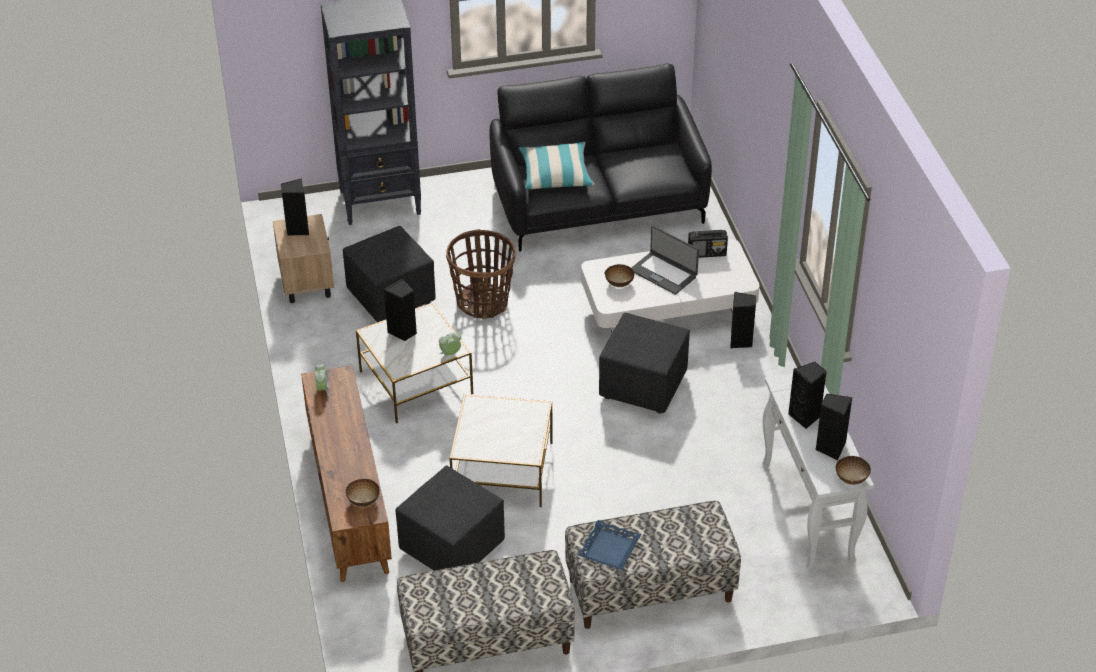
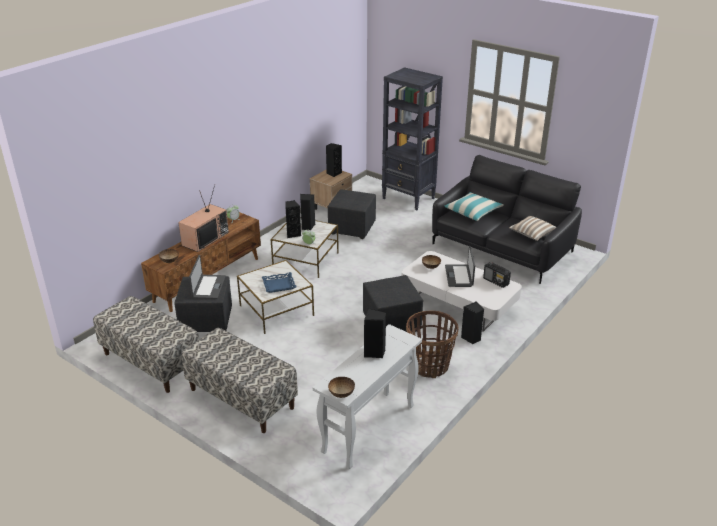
camera: 50 degrees right, 10 degrees down
(341, 439) = (205, 238): none -> television
(454, 495) = (208, 287): none -> laptop
(483, 302) = (383, 251): basket -> basket (430, 365)
(610, 549) = (215, 348): blue tray -> blue tray (279, 285)
(662, 164) = (532, 234): none -> pillow
(830, 448) = (359, 373): black speaker -> black speaker (293, 234)

